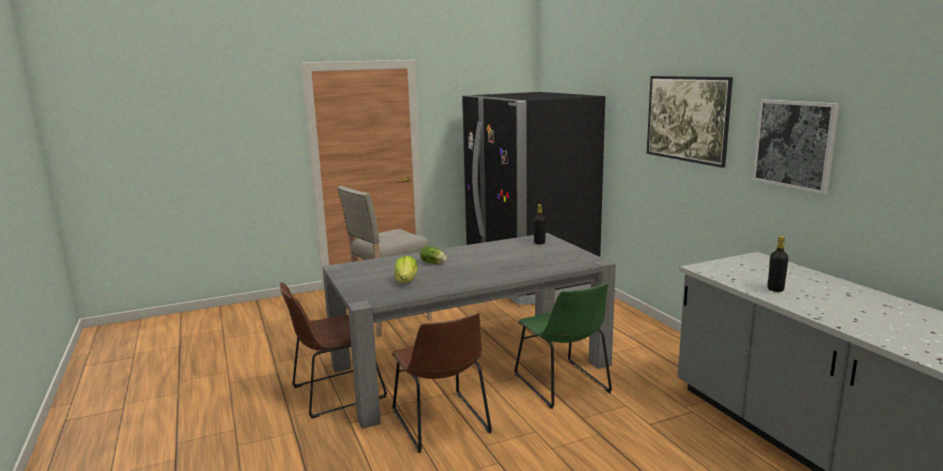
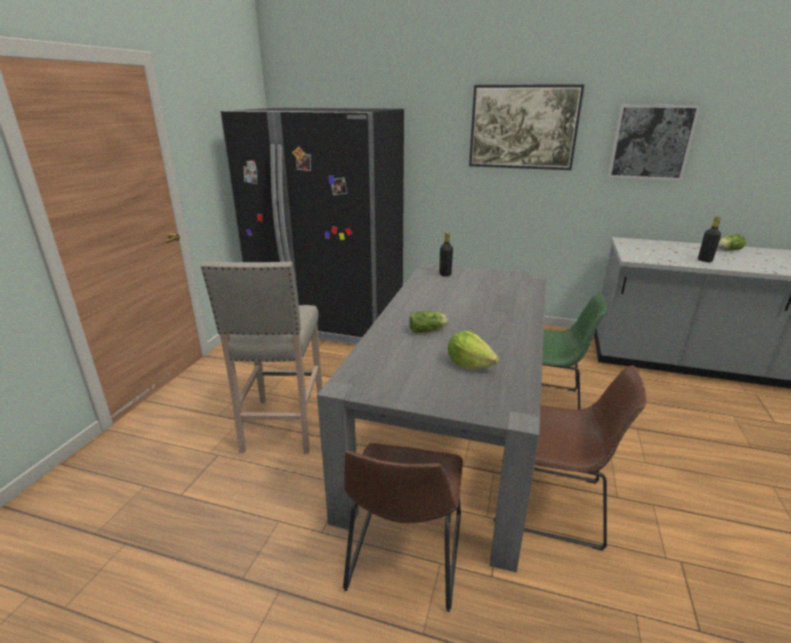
camera: 50 degrees left, 10 degrees up
(853, 293) = (727, 250): none -> lettuce

